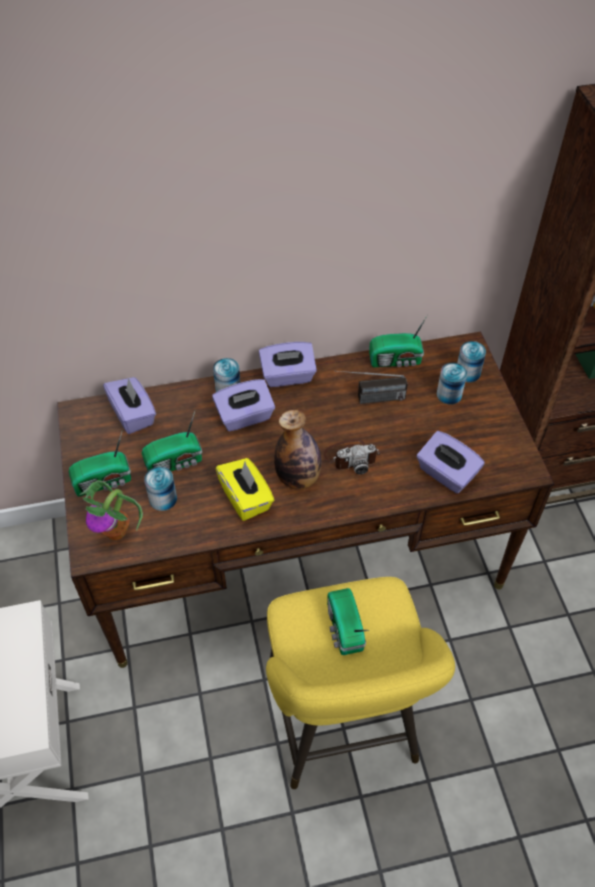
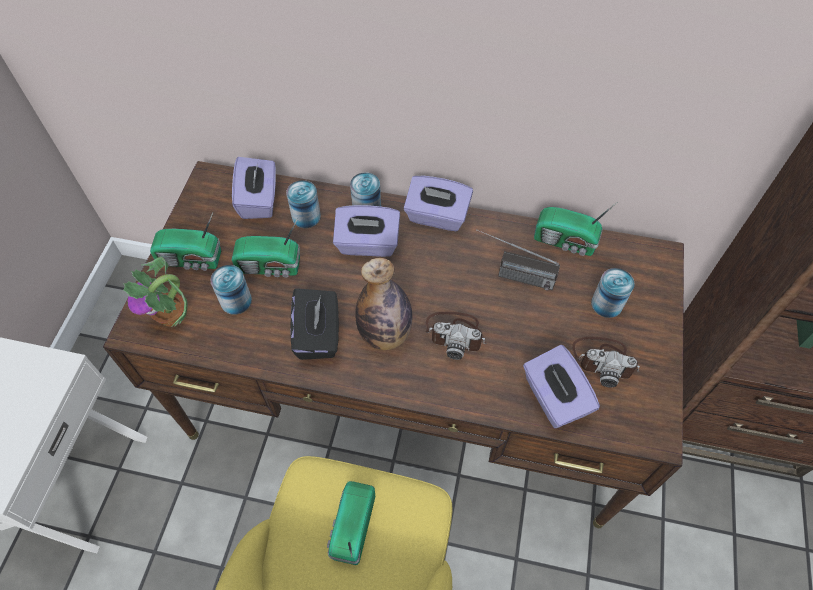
camera: 25 degrees right, 5 degrees up
(246, 498) = (318, 335): yellow tissue box -> black tissue box
(467, 373) = (642, 286): can -> can (306, 216)
(467, 434) = (604, 360): none -> camera

